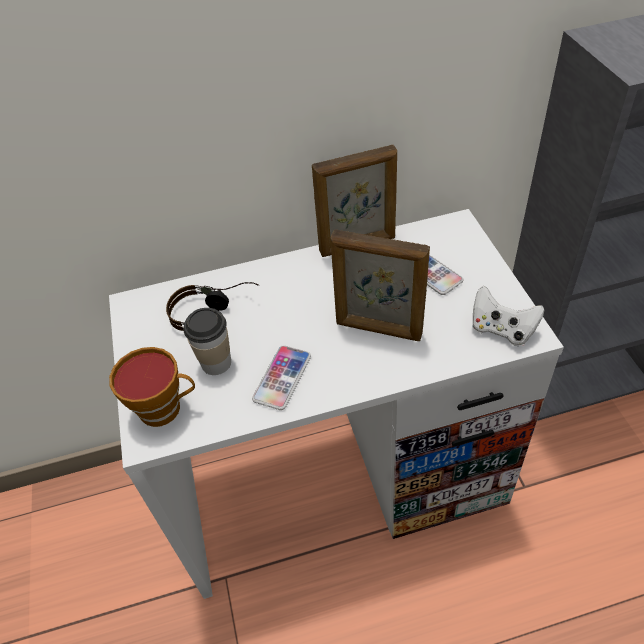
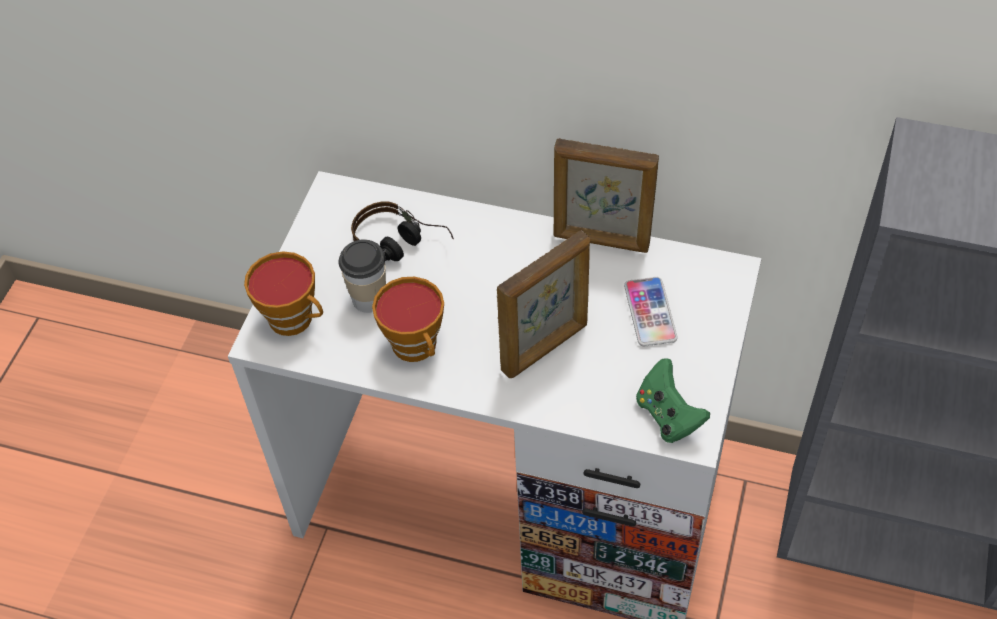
camera: 30 degrees right, 5 degrees up
(282, 378) = (417, 347): phone -> cup
(378, 329) = (546, 348): picture frame -> picture frame turned 90 degrees counterclockwise
(501, 330) = (668, 415): white game controller -> green game controller

